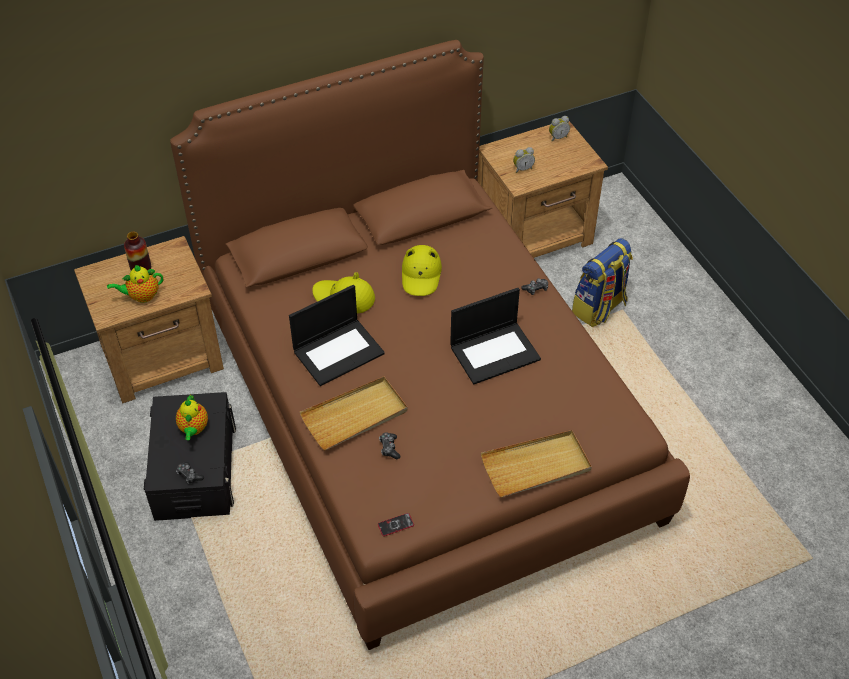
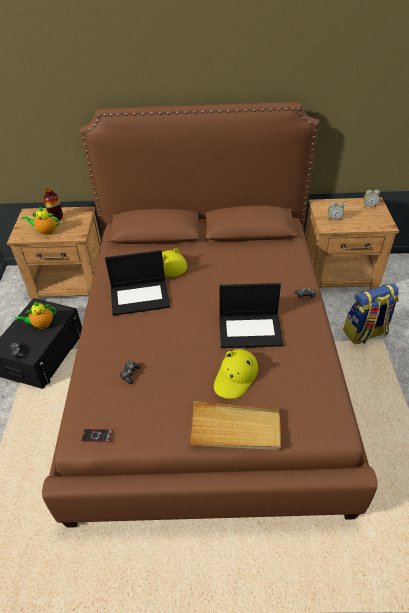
camera: 25 degrees right, 5 degrees down
(193, 429) = (41, 324): teapot -> teapot turned 45 degrees clockwise
(355, 415) = (122, 342): beige tray -> none
(421, 275) = (227, 265): yellow hat -> yellow hat (235, 377)

